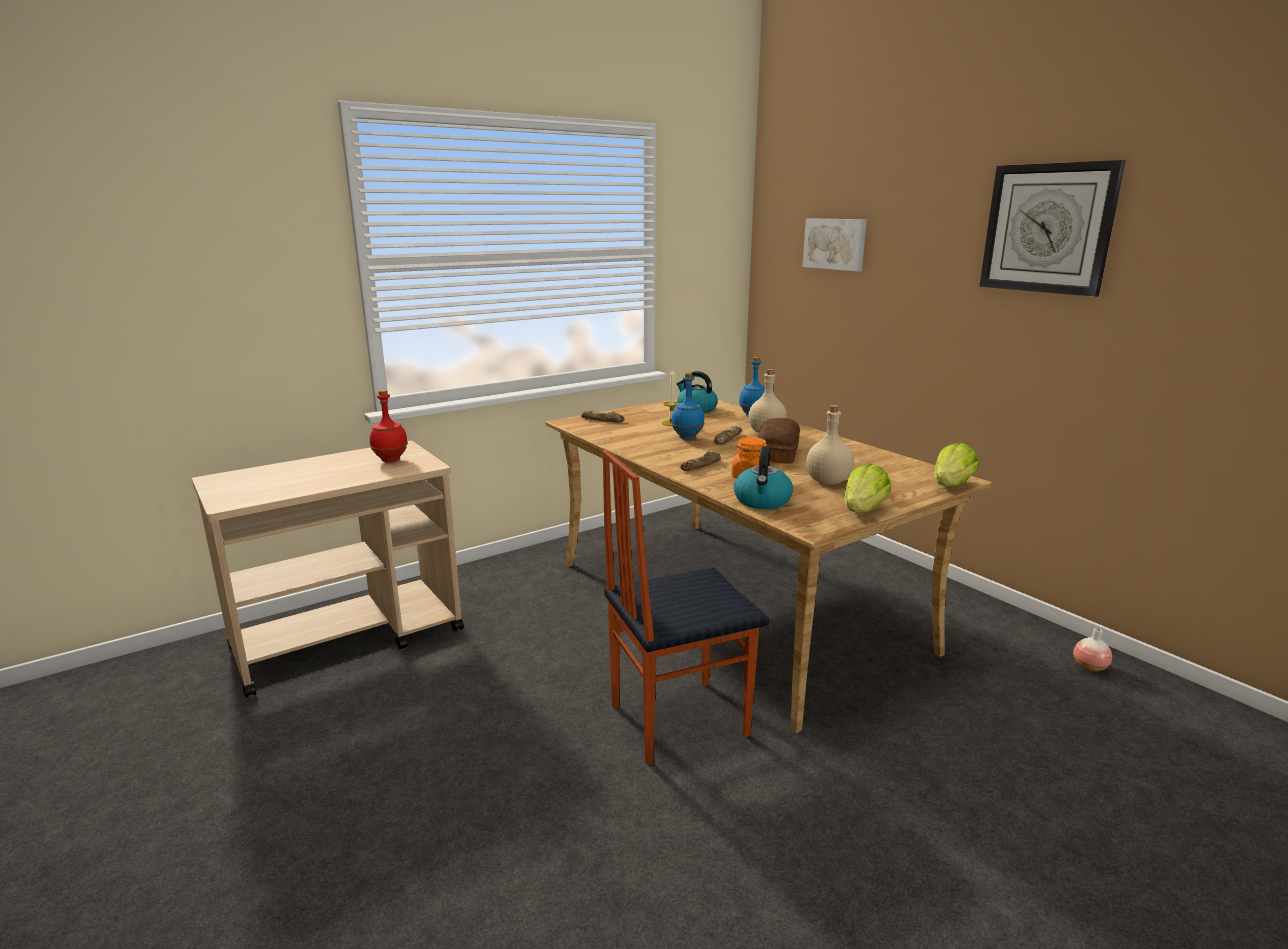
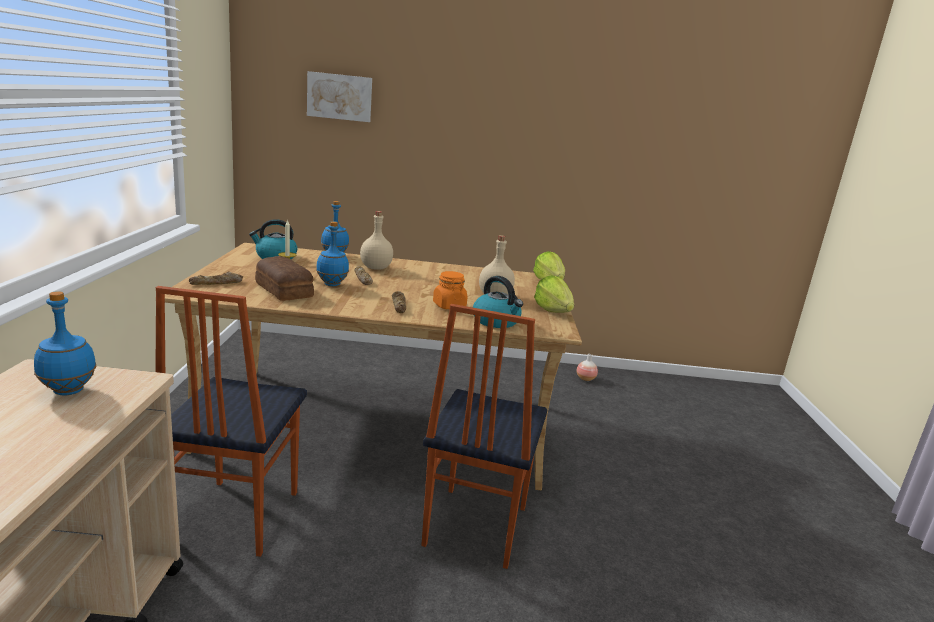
camera: 55 degrees left, 0 degrees up
(390, 460) = (68, 390): red bottle -> blue bottle
(532, 617) = (235, 517): none -> chair
(778, 452) = (420, 282): bread -> bread (284, 289)
(1048, 228) = (526, 98): wall clock -> none

